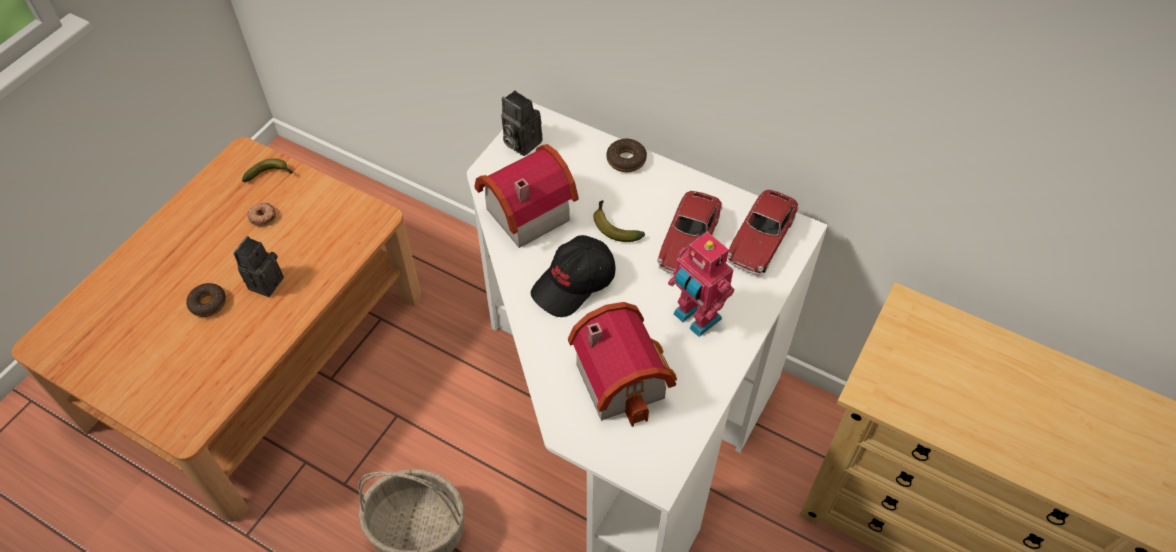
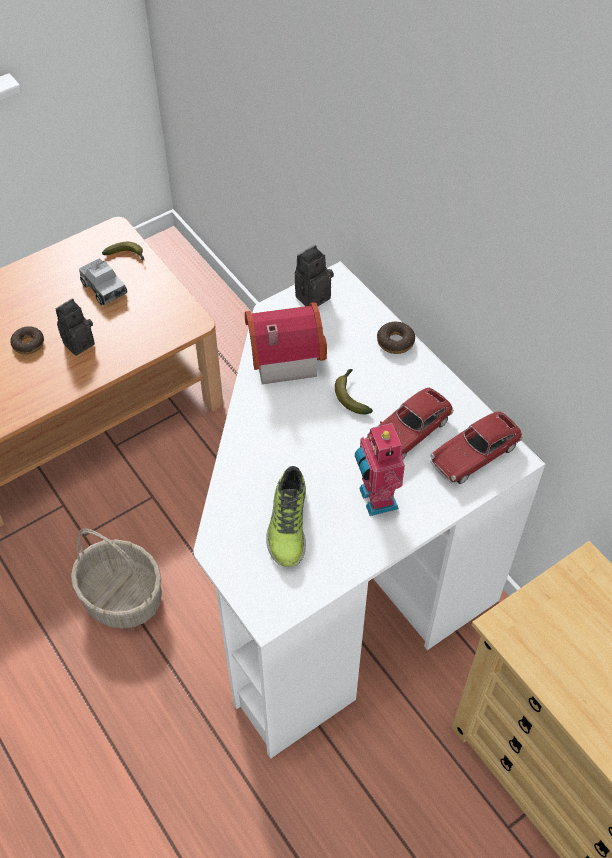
camera: 25 degrees right, 0 degrees up
(262, 216) = (104, 288): donut -> toy truck
(520, 142) = (312, 295): camera -> camera turned 75 degrees clockwise
(574, 284) = (290, 431): black cap -> none
(624, 377) = (287, 524): toy house -> shoe

